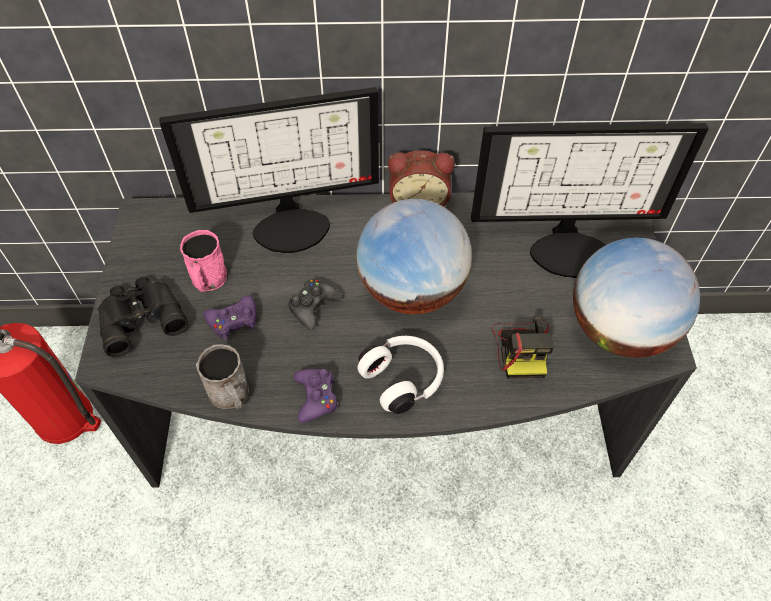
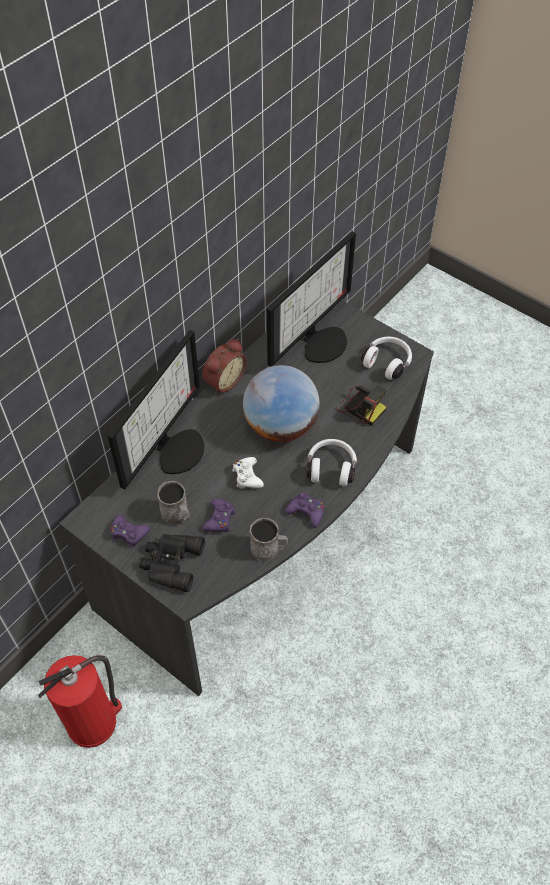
camera: 50 degrees left, 0 degrees up
(151, 257) = (128, 533): none -> purple game controller
(208, 280) = (177, 515): pink mug -> grey mug
(313, 307) = (247, 476): black game controller -> white game controller
(619, 330) = (387, 362): globe -> white headphones

